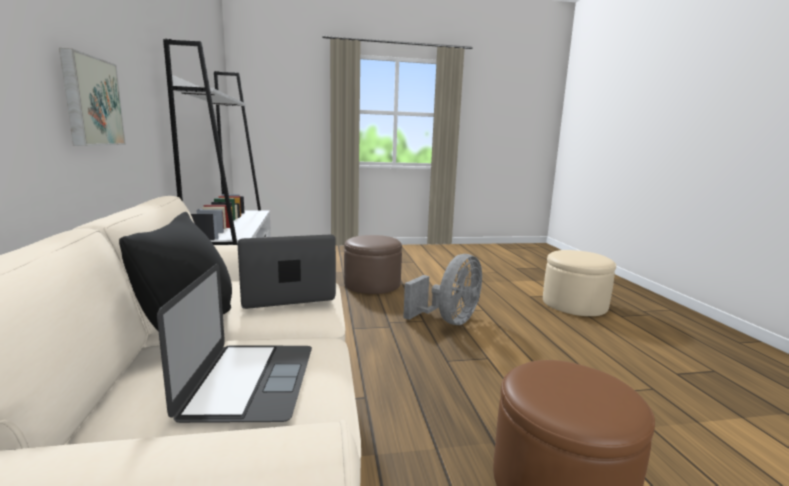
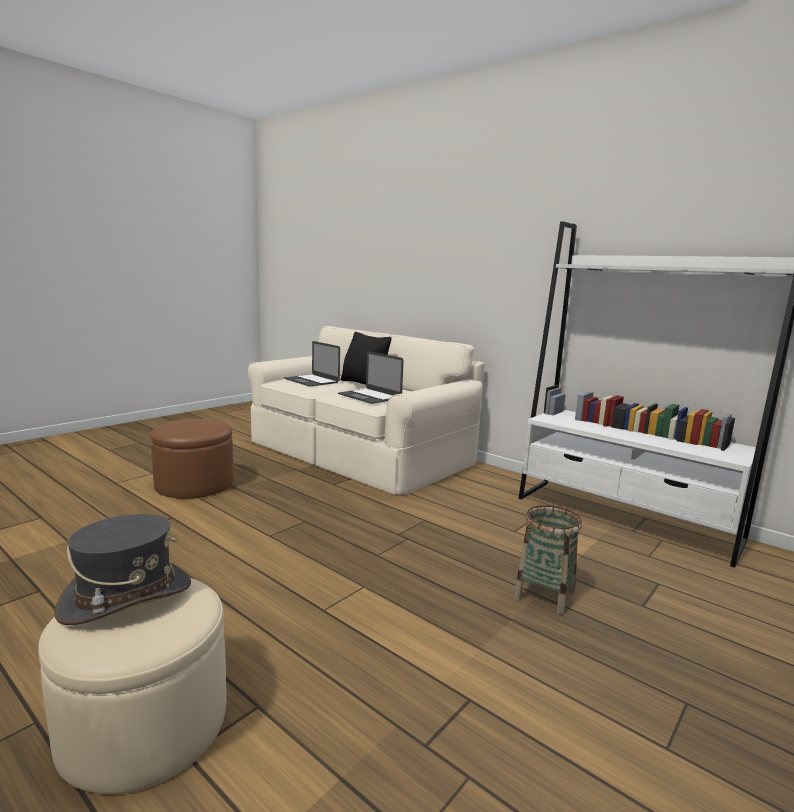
camera: 140 degrees right, 0 degrees up
(90, 101) = (464, 285): picture -> none
(286, 294) = (369, 396): laptop -> laptop turned 105 degrees clockwise
(372, 284) = (544, 595): brown ottoman -> basket
(449, 321) = (348, 567): grey fan -> none
(586, 257) = (126, 597): none -> grey hat

